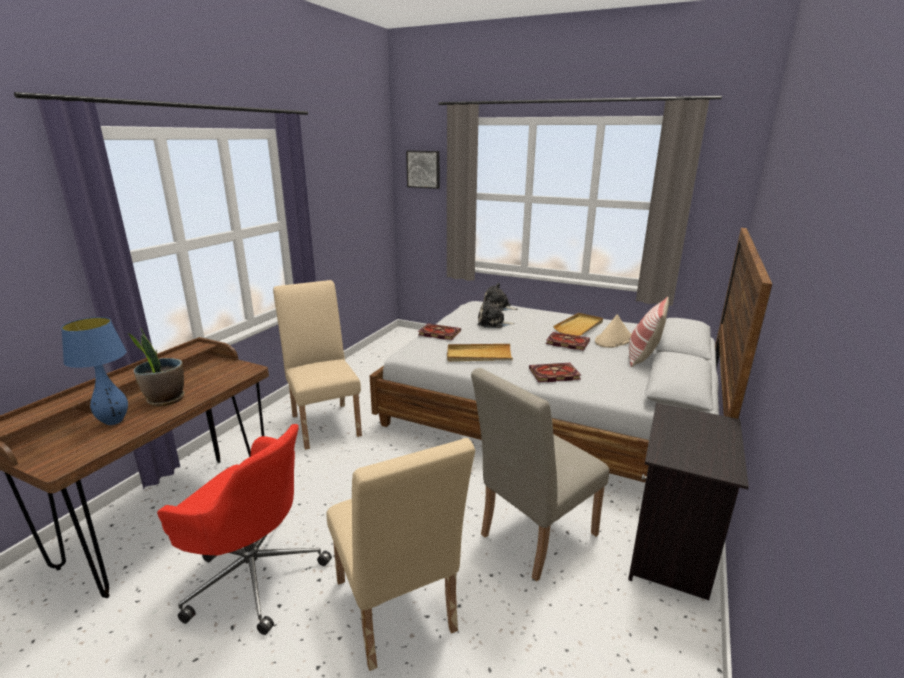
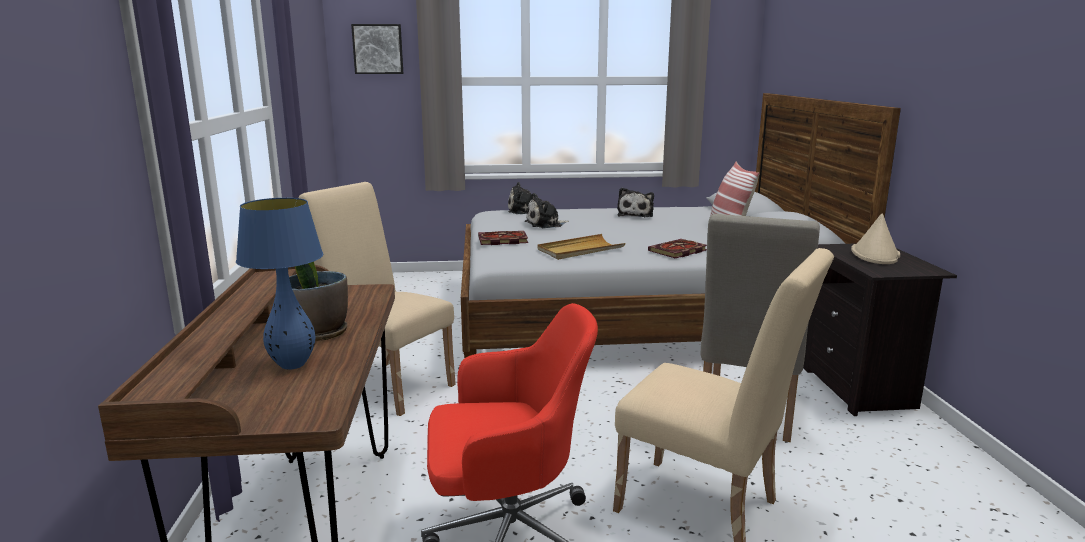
camera: 30 degrees left, 5 degrees down
(566, 343) = (646, 227): book -> none
(579, 326) = (635, 215): beige tray -> plush toy
(613, 340) = (683, 220): beige hat -> beige hat (875, 254)

